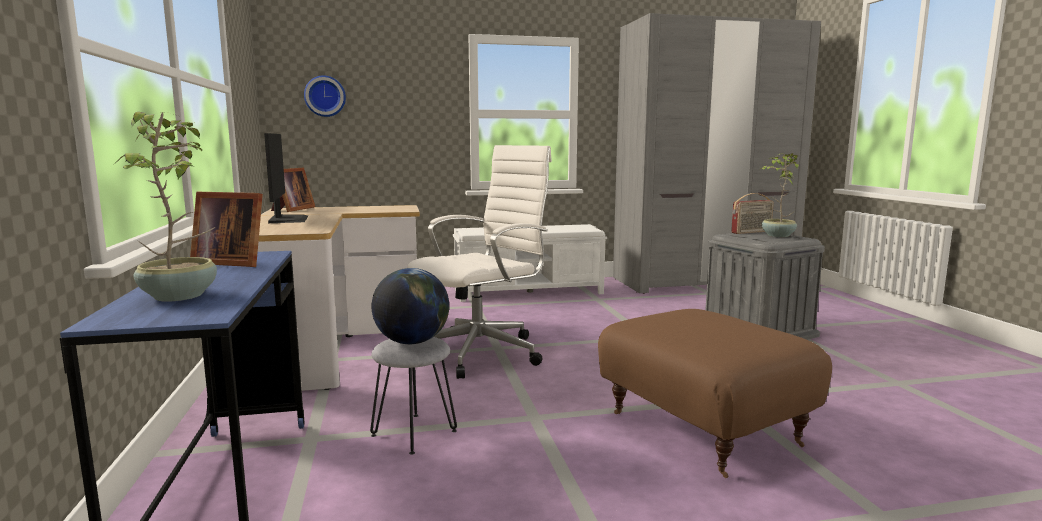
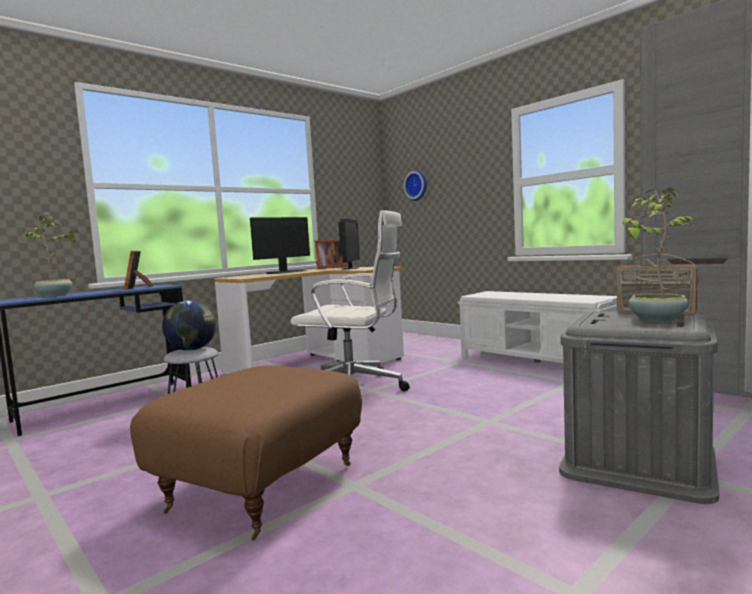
camera: 60 degrees right, 5 degrees down
(356, 209) = (350, 268): none -> monitor

